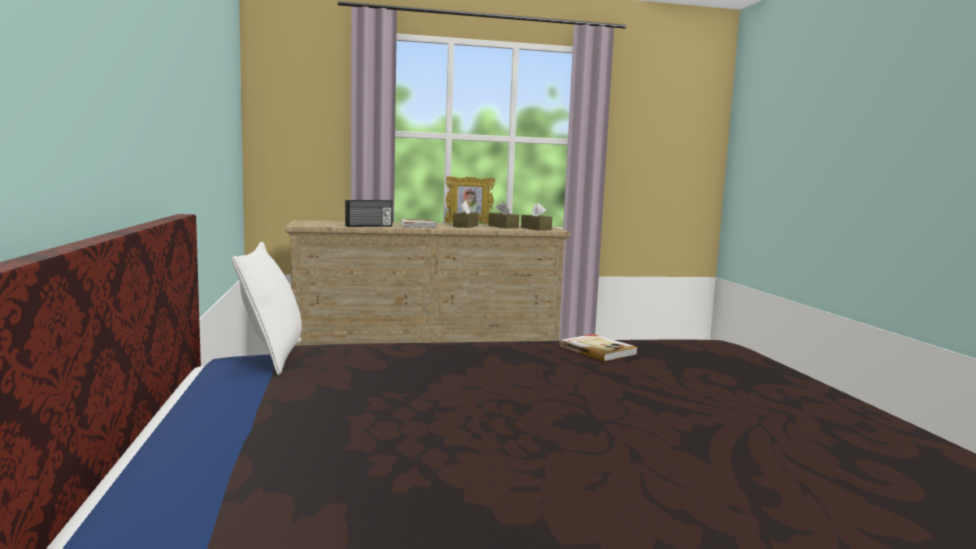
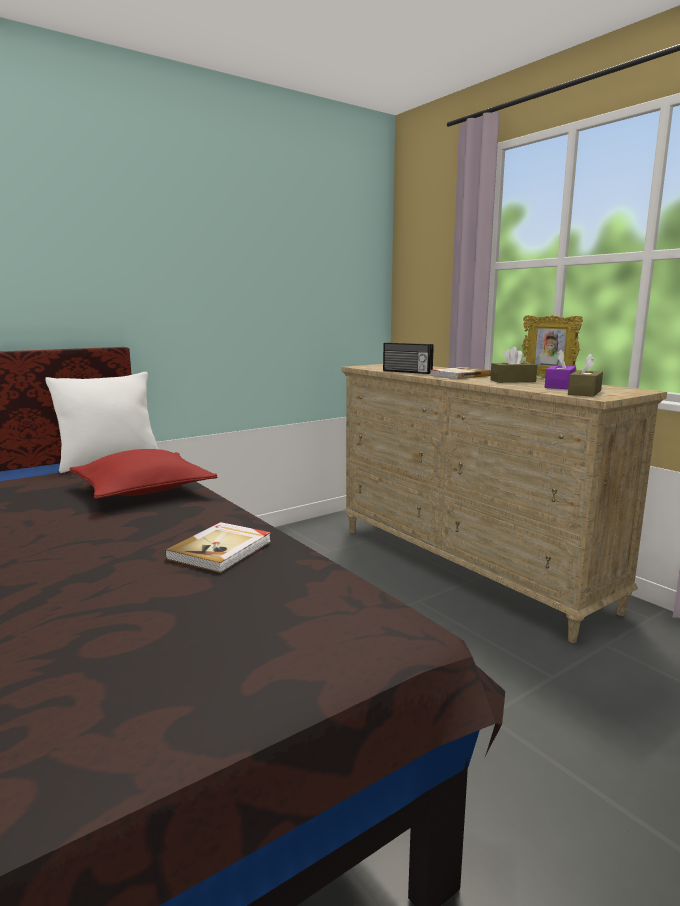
camera: 65 degrees right, 5 degrees up
(417, 353) = (143, 490): none -> red pillow
(503, 226) = (559, 386): brown tissue box -> purple tissue box

